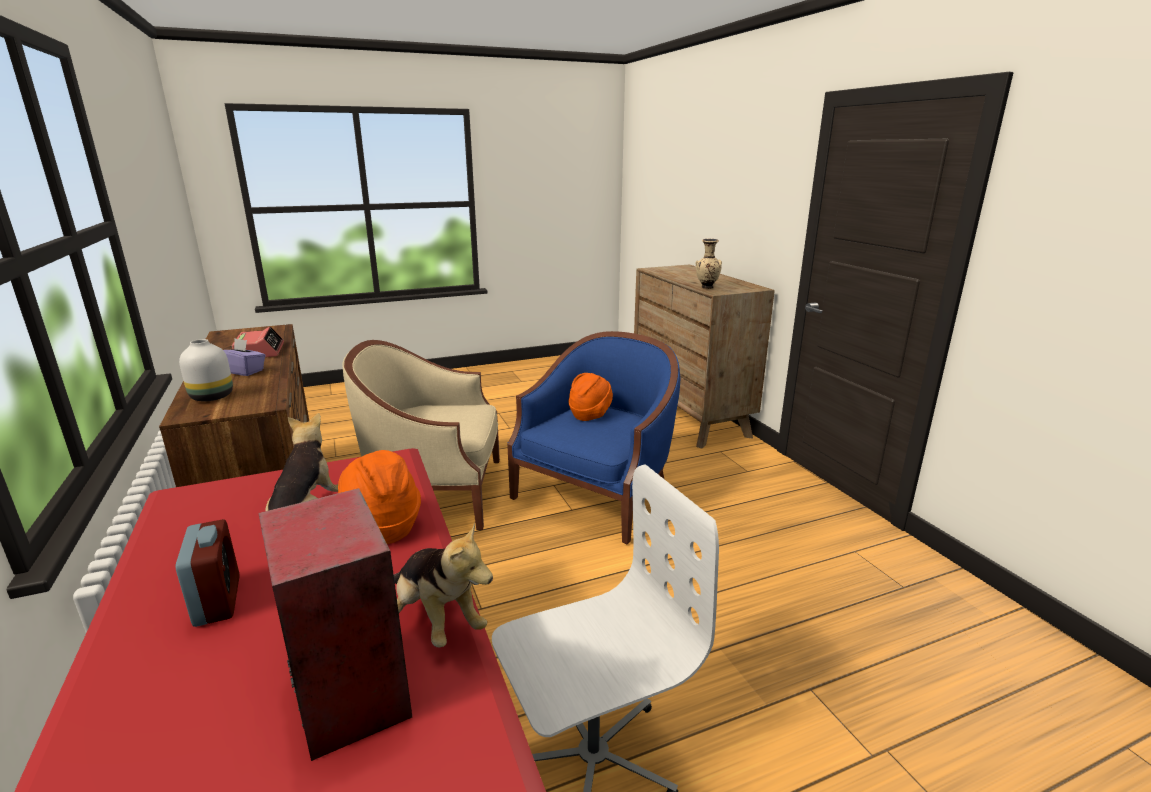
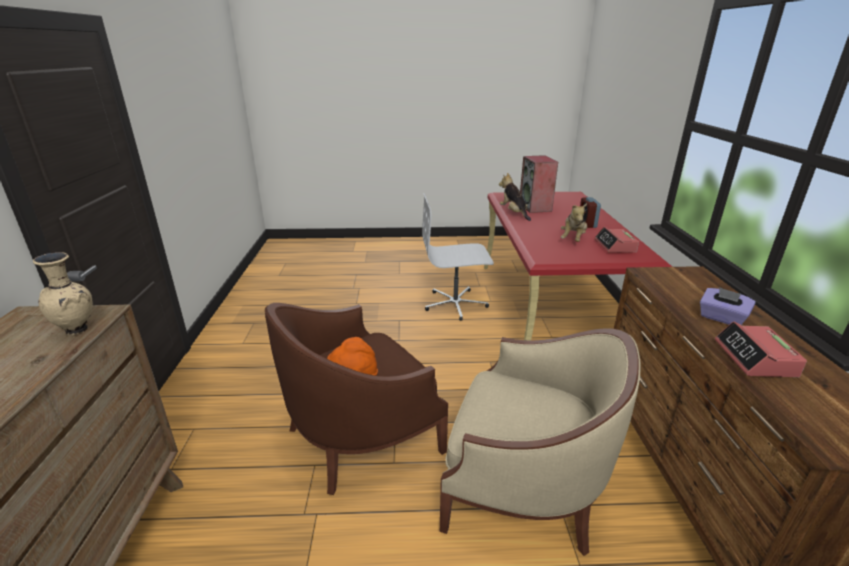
camera: 160 degrees left, 5 degrees up
(212, 396) = (703, 287): white vase -> none
(222, 515) = (615, 246): none -> alarm clock
(381, 528) = (538, 233): orange hat -> none
(598, 495) = (360, 435): blue armchair -> brown armchair

